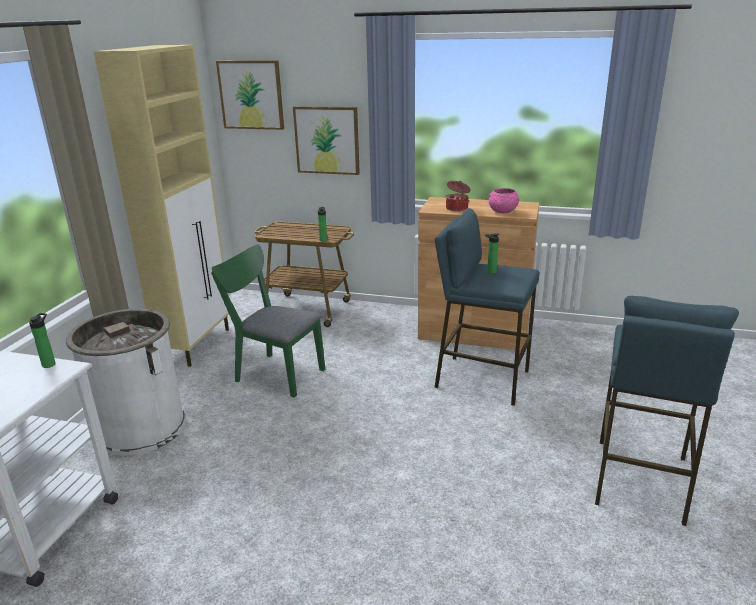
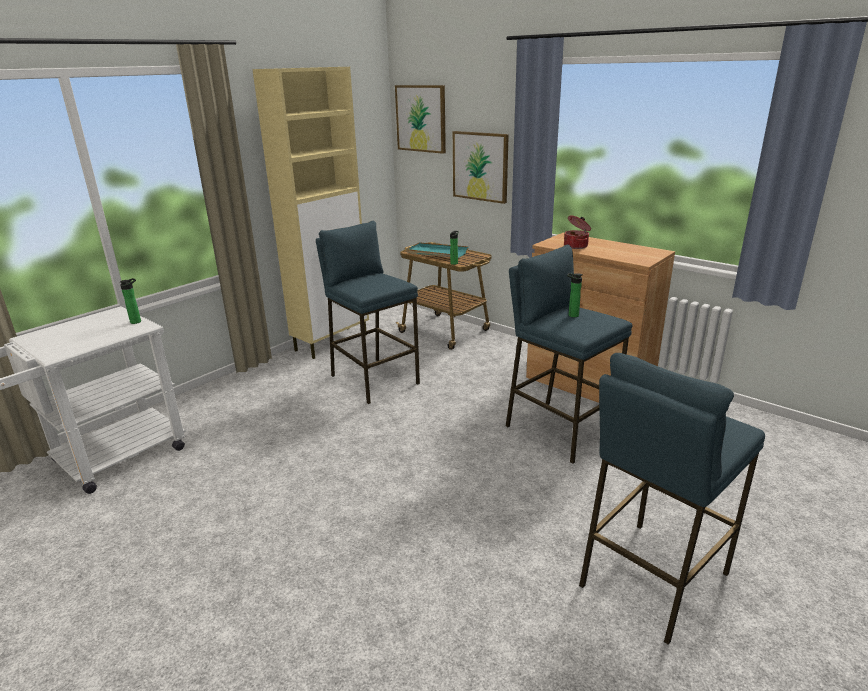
camera: 25 degrees right, 0 degrees up
(140, 427) = (241, 398): white trash can -> none
(274, 373) = (374, 379): green chair -> blue stool
(294, 231) = (437, 252): none -> turquoise tray
(502, 212) = (620, 255): pink bowl -> none

